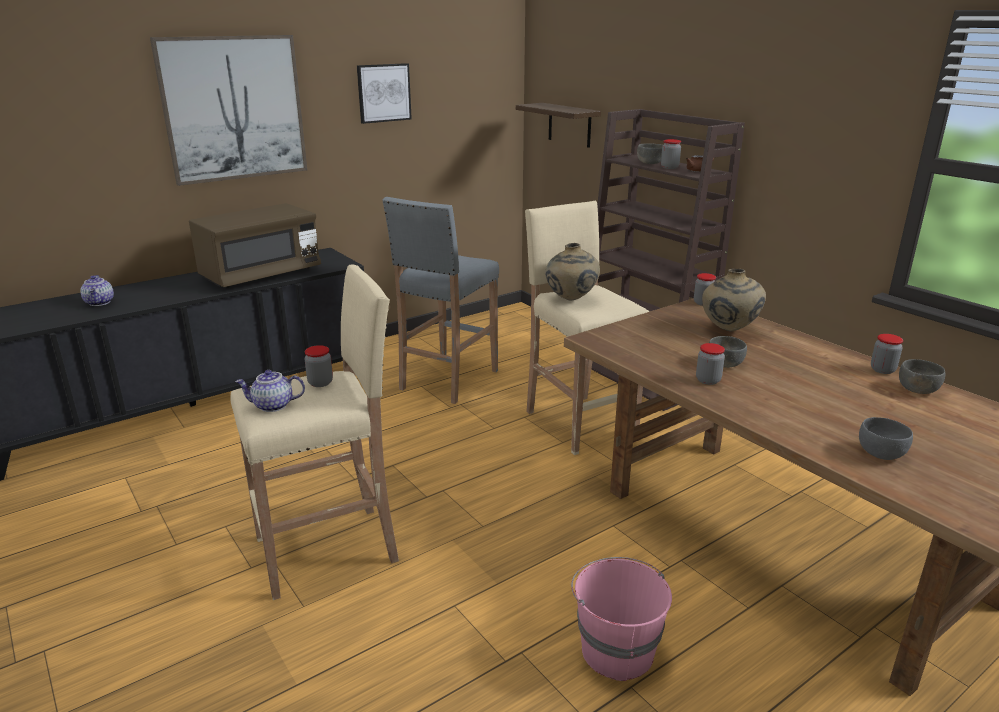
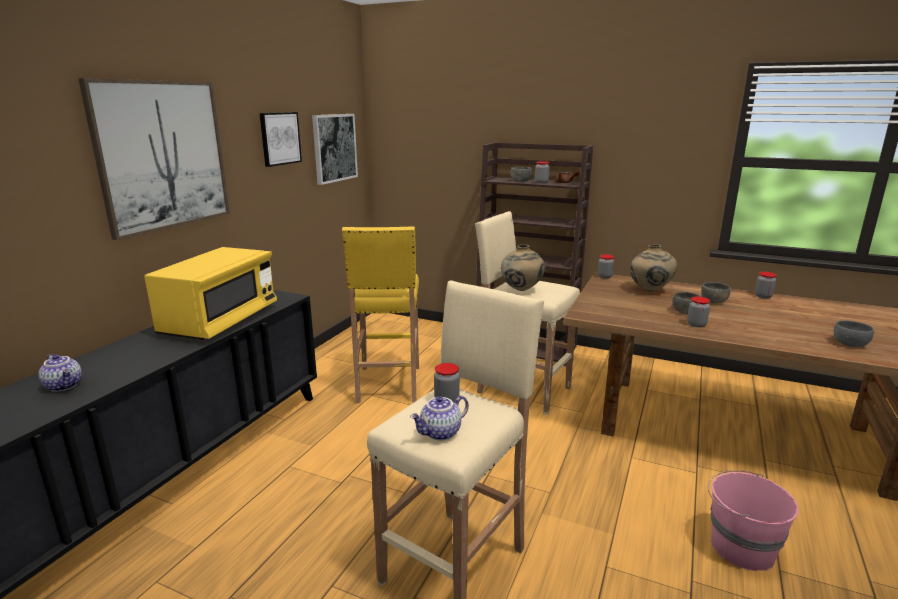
camera: 30 degrees left, 5 degrees down
(261, 275) = (220, 321): brown microwave -> yellow microwave
(447, 380) = (388, 385): grey stool -> yellow stool
(466, 104) = (334, 148): none -> picture
(569, 125) = (421, 160): shelf -> none
(917, 389) = (797, 303): grey bowl -> grey bowl (714, 301)

